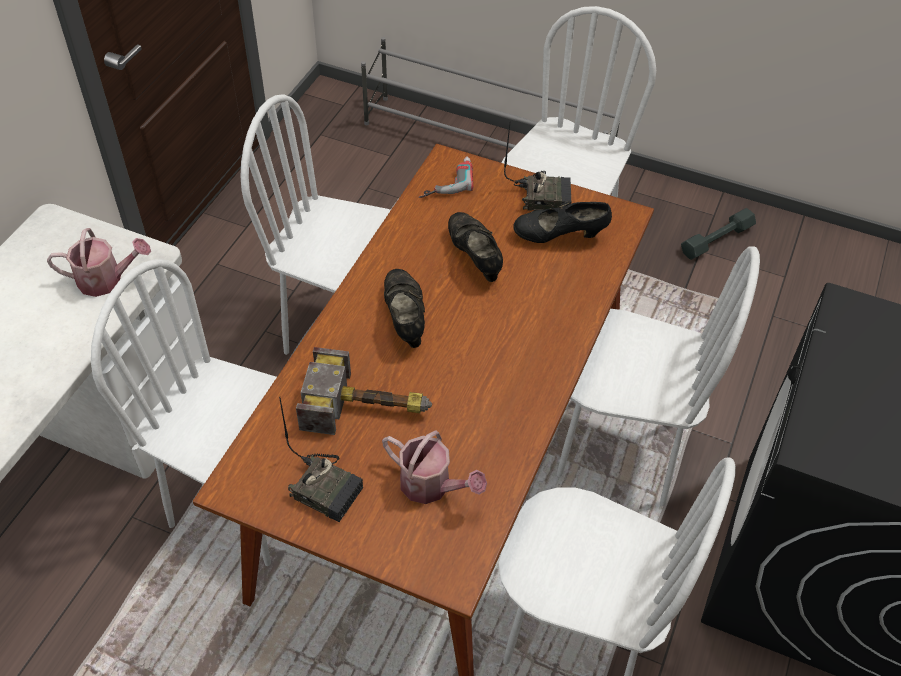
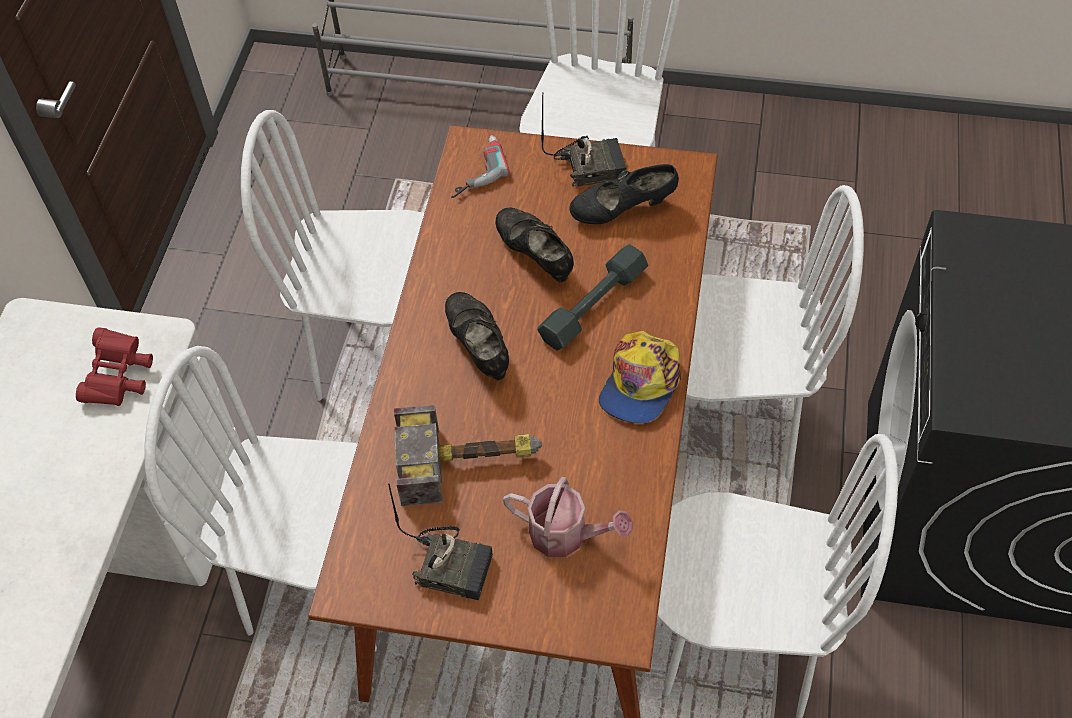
camera: 10 degrees left, 5 degrees up
(106, 280) = (119, 378): watering can -> red binoculars
(533, 376) = (640, 383): none -> cap
(716, 239) = (771, 153): grey dumbbell -> grey dumbbell (593, 305)

